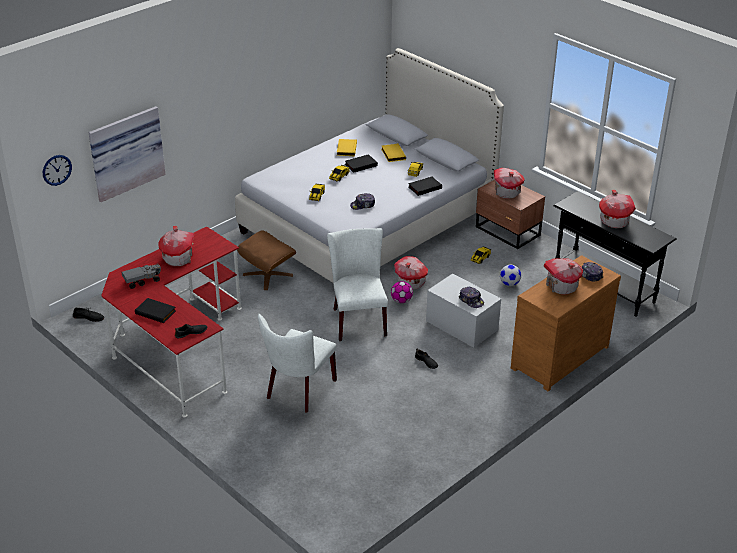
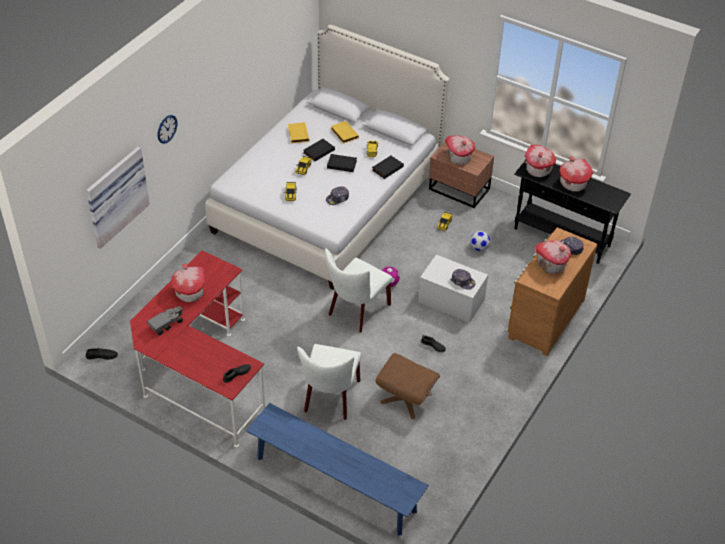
camera: 15 degrees left, 10 degrees up
(57, 170) = (62, 232): wall clock -> wall clock (167, 129)
(156, 312) = (194, 357): black book -> black book (342, 164)
(268, 275) = (255, 277): brown ottoman -> brown ottoman (406, 398)
(271, 469) = (335, 484): none -> blue bench
(357, 319) = (356, 311): white chair -> white chair turned 120 degrees counterclockwise
(411, 283) = (391, 262): toy house -> toy house (538, 169)

